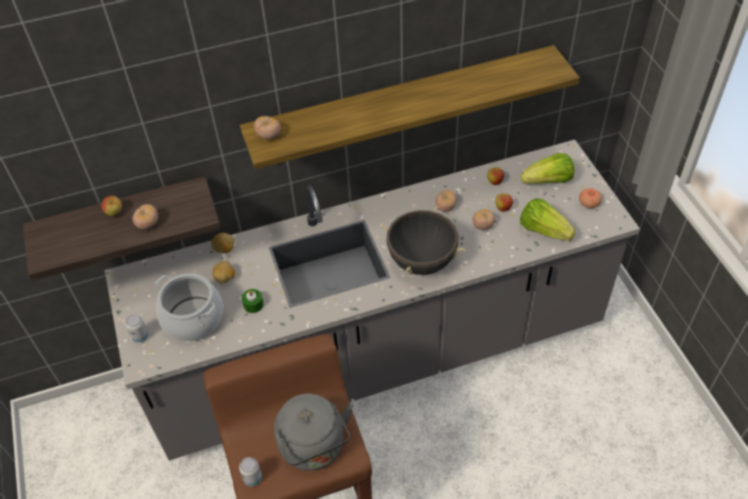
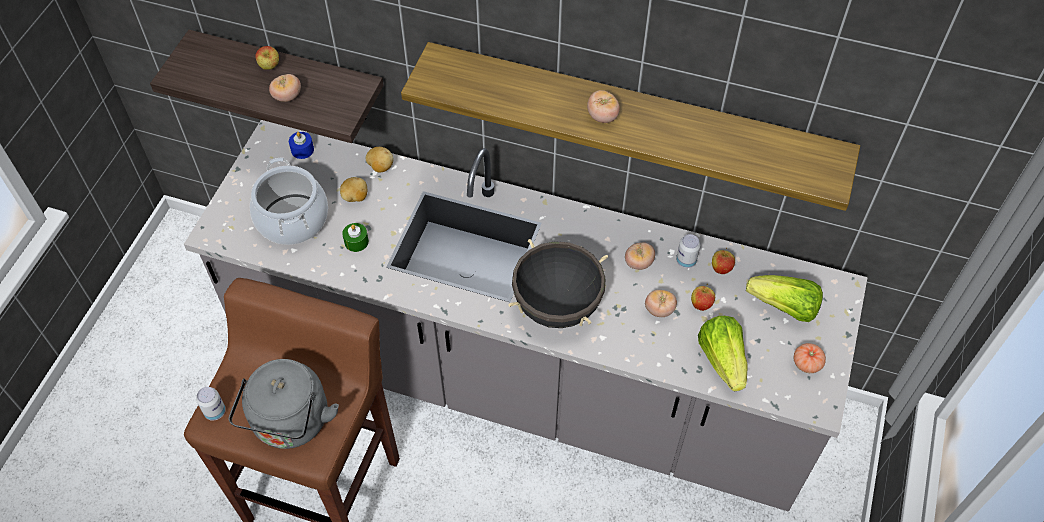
camera: 35 degrees right, 5 degrees up
(140, 337) = (234, 206): can -> can (686, 261)
(156, 271) = (302, 150): none -> blue candle
(268, 136) = (442, 71): tomato -> tomato (602, 116)

